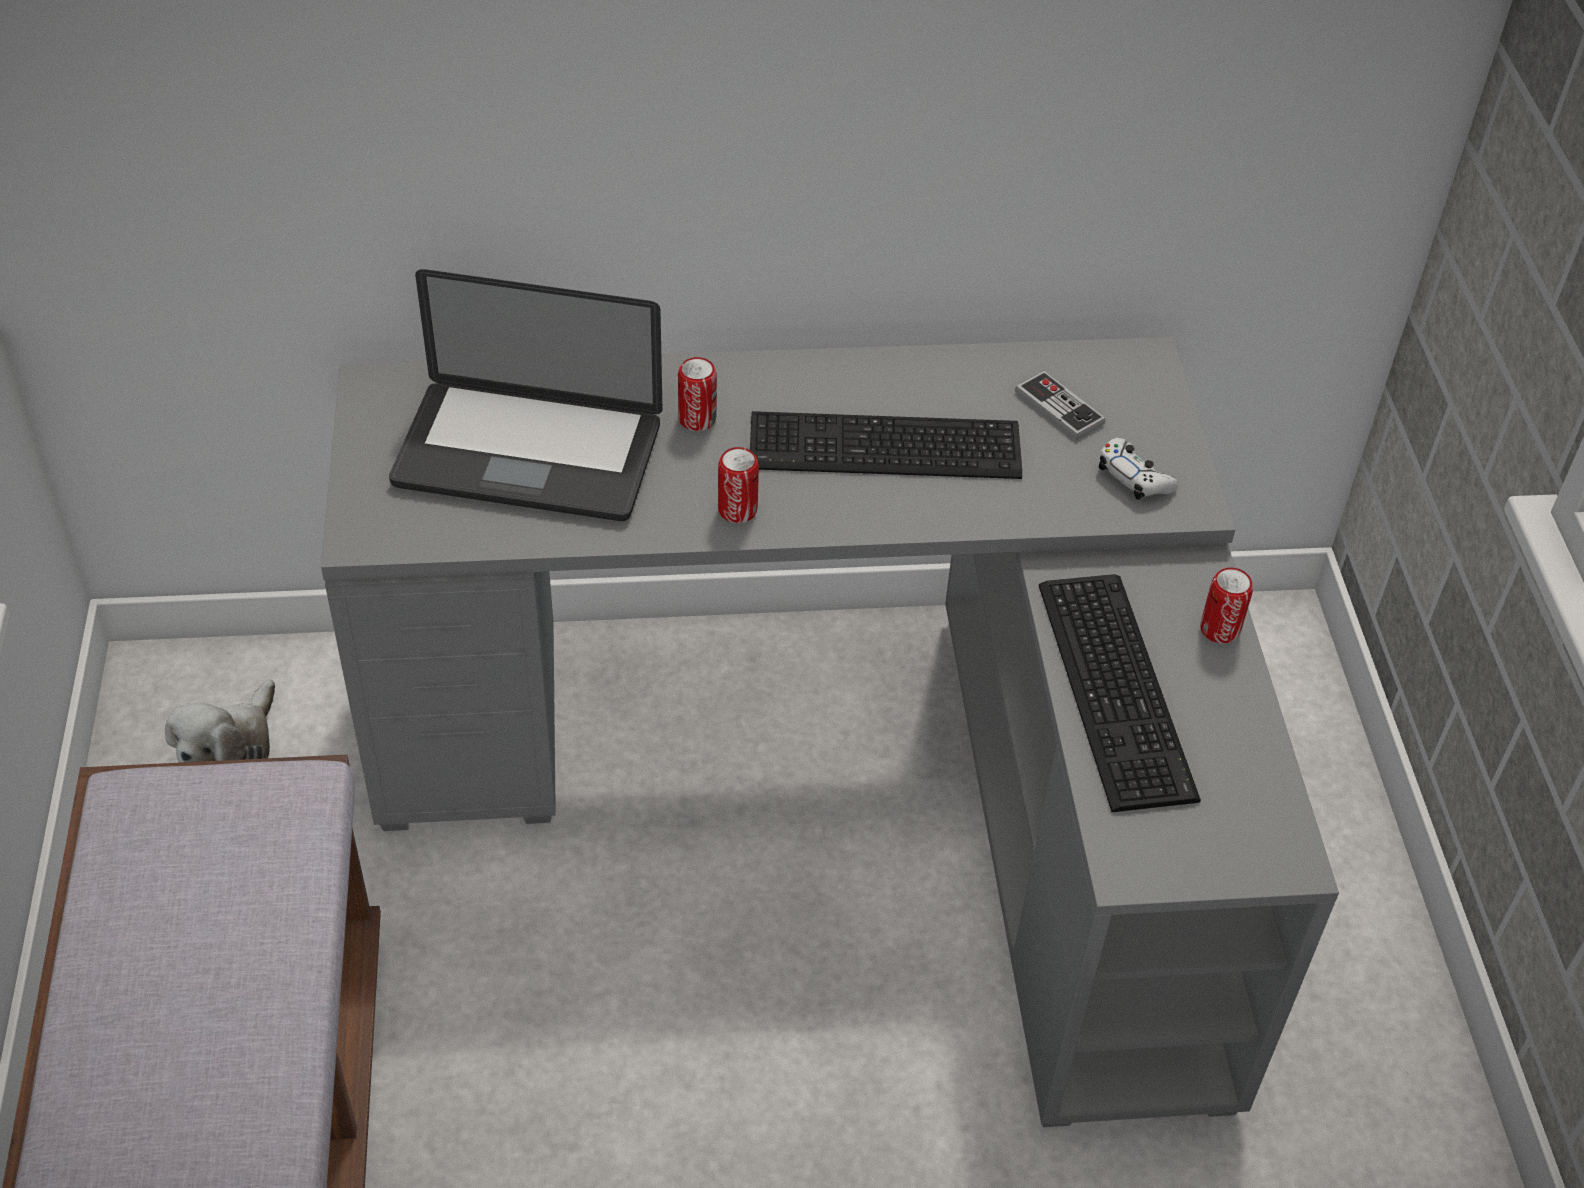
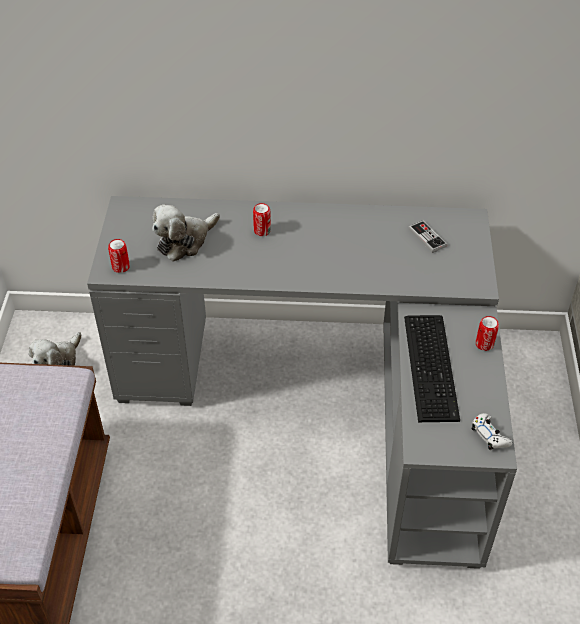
camera: 10 degrees right, 0 degrees up
(528, 455) = (185, 241): laptop -> plush toy
(737, 510) = (272, 272): can -> can (121, 267)
(888, 449) = (345, 250): keyboard -> none
(1134, 477) = (456, 271): white game controller -> white game controller (490, 435)

